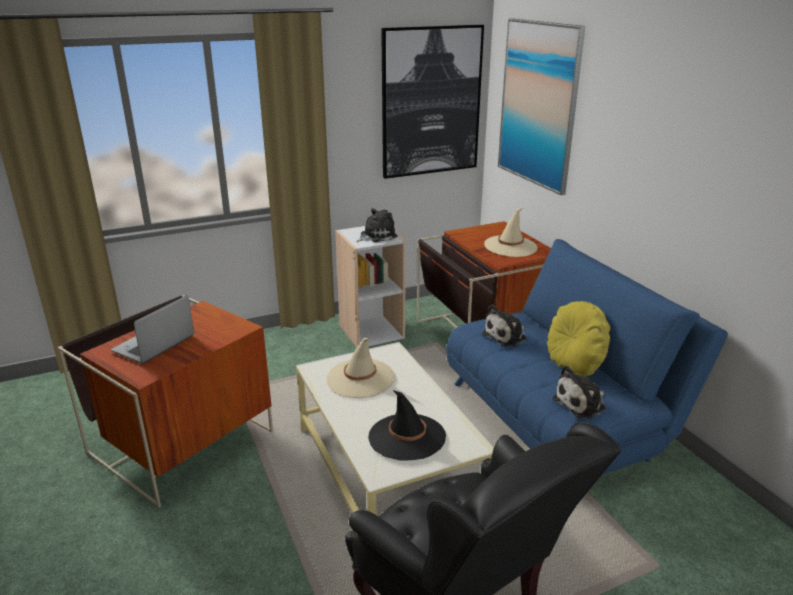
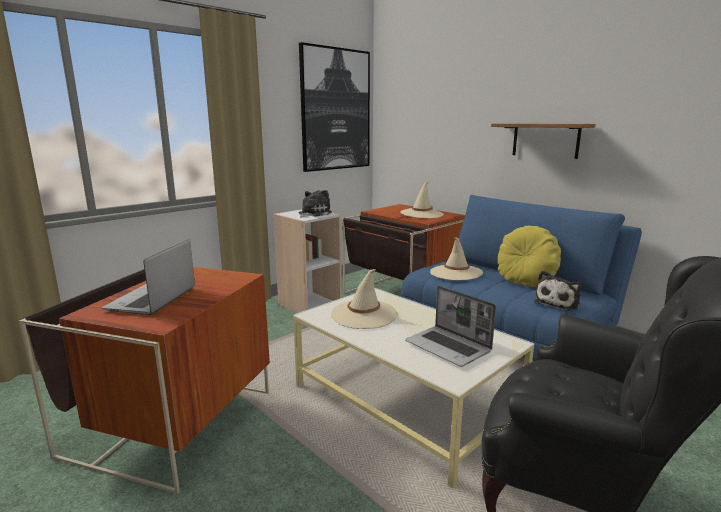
camera: 20 degrees left, 10 degrees down
(407, 437) = (449, 347): black hat -> laptop
(506, 336) = (456, 273): plush toy -> beige hat
(538, 104) = (426, 103): picture -> none
(648, 188) = (545, 140): none -> shelf

